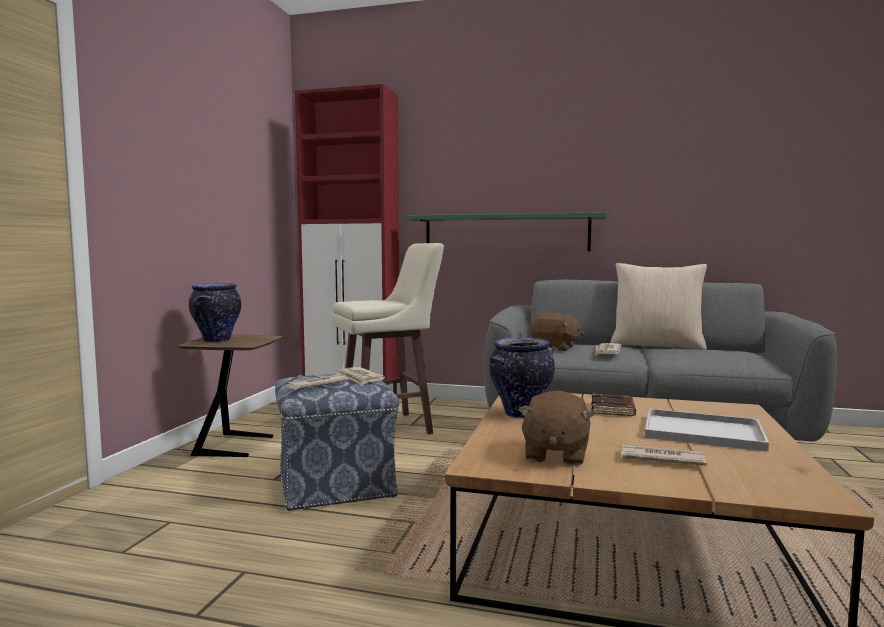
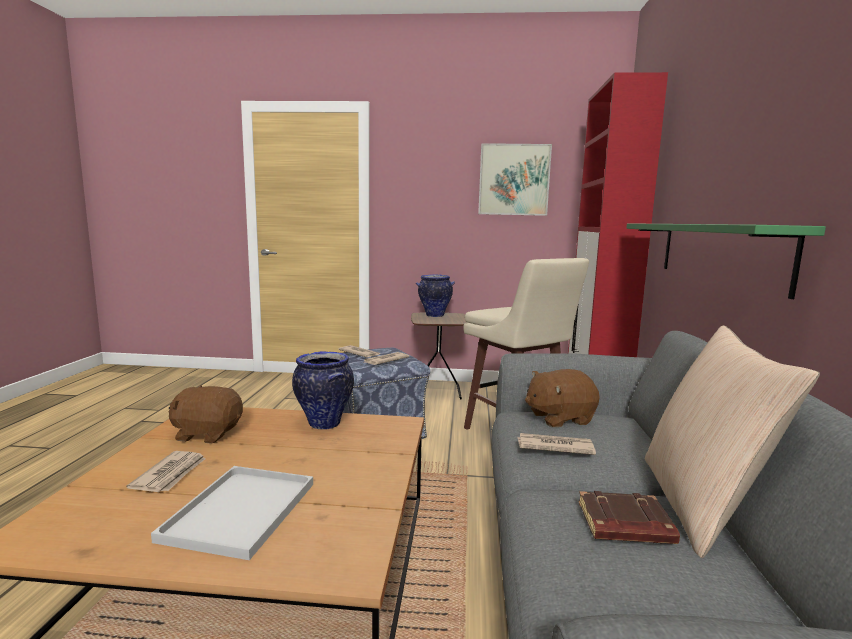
camera: 80 degrees right, 5 degrees up
(232, 162) = (514, 180): none -> picture
(554, 348) = (559, 418): brown plush toy -> brown plush toy turned 60 degrees clockwise
(613, 410) = (339, 466): brown book -> brown book (624, 525)

